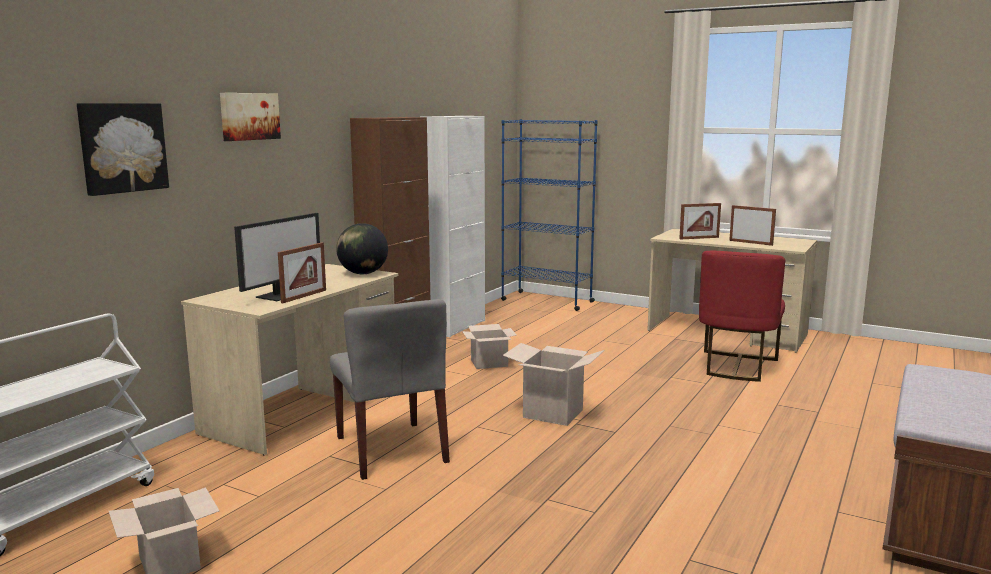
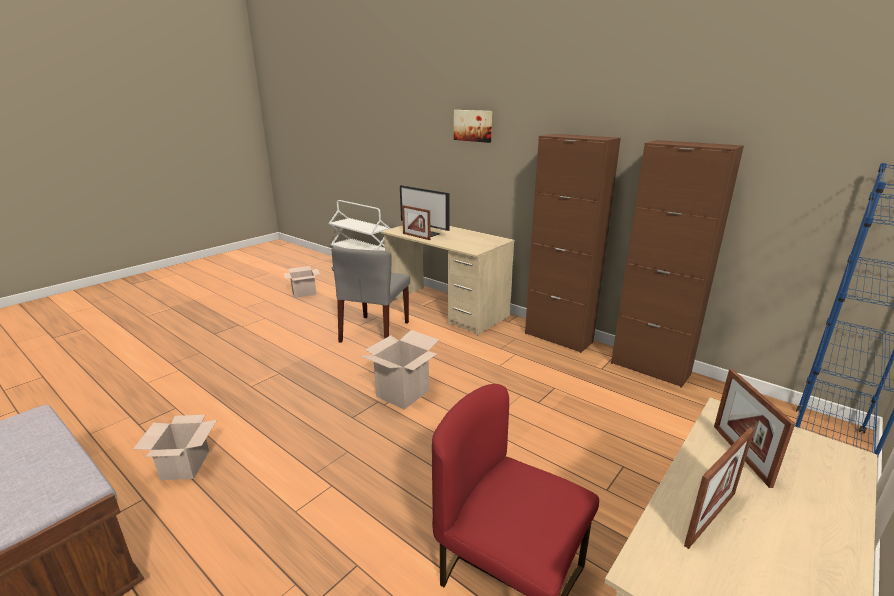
camera: 100 degrees right, 10 degrees up
(122, 147) = (408, 136): picture -> none
(363, 273) = (476, 247): globe -> none
(391, 450) = (375, 332): grey chair -> grey chair turned 60 degrees counterclockwise
(455, 326) = (650, 368): white cabinet -> brown cabinet
(488, 363) = (530, 376): cardboard box -> cardboard box (185, 464)

